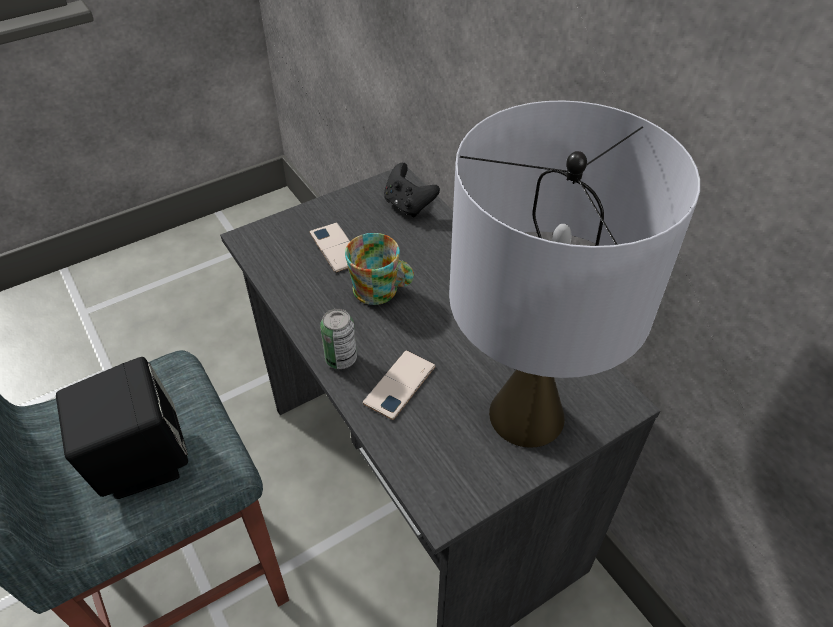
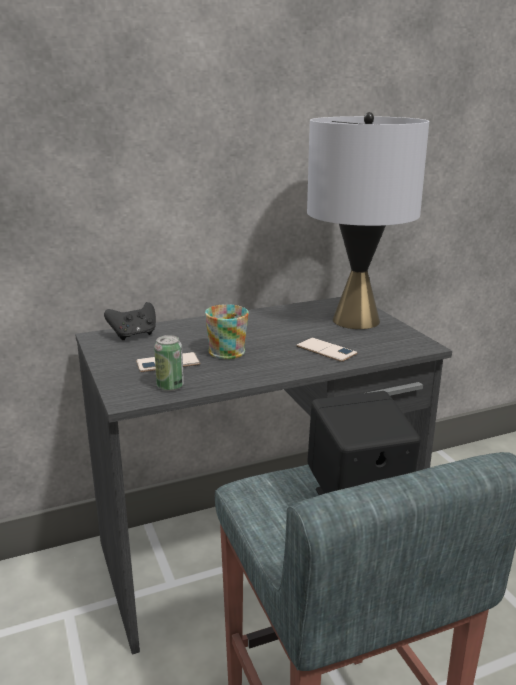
camera: 80 degrees left, 25 degrees down
(341, 359) = (297, 367): can -> can (170, 386)

